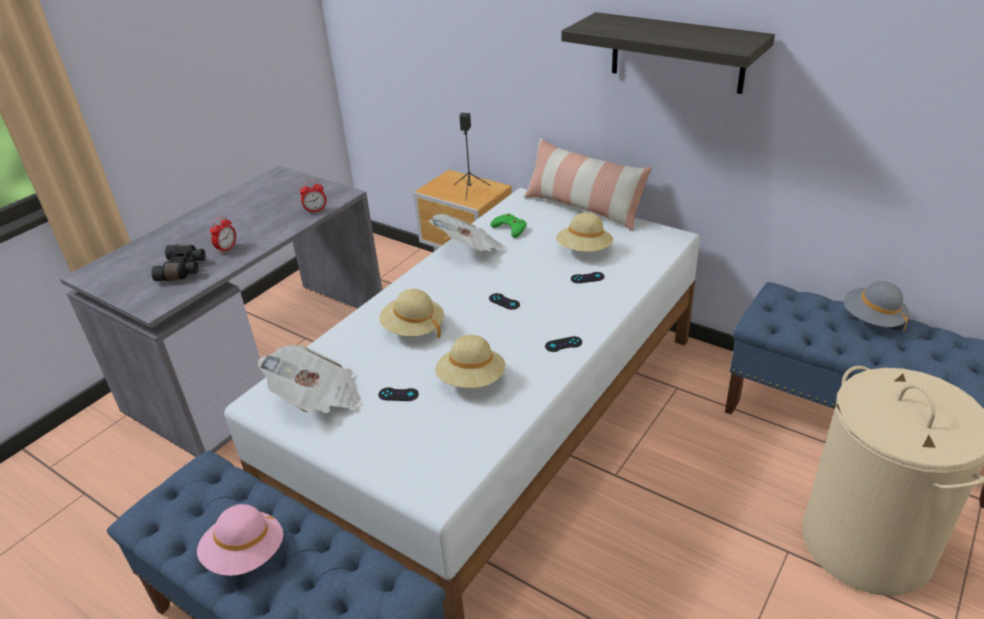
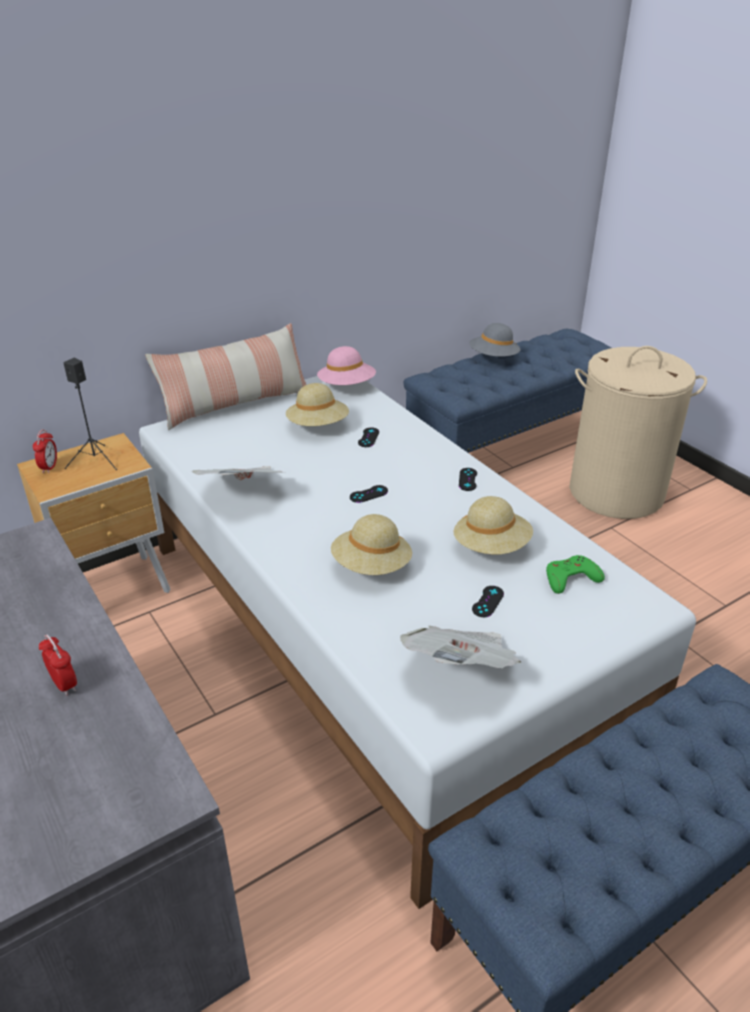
camera: 70 degrees left, 0 degrees up
(183, 269) = (80, 747): black binoculars -> none
(245, 555) = (651, 810): pink hat -> pink hat (347, 386)
(316, 210) = (51, 571): alarm clock -> alarm clock (49, 467)
(510, 228) = (226, 455): green game controller -> green game controller (571, 578)
(677, 53) = (292, 192): shelf -> none

